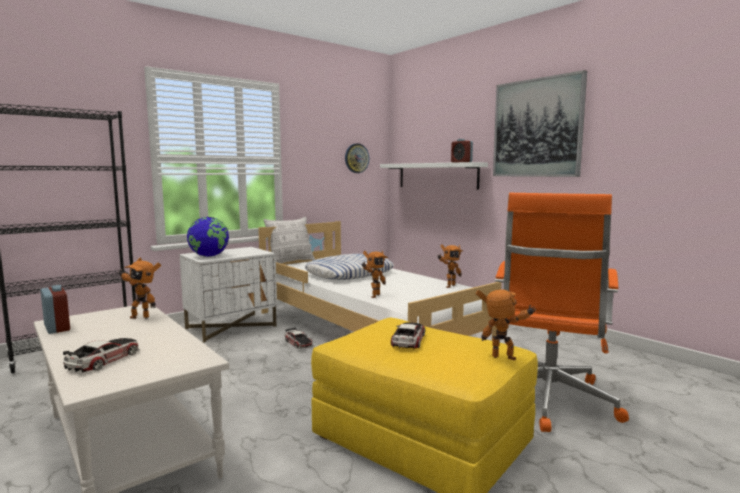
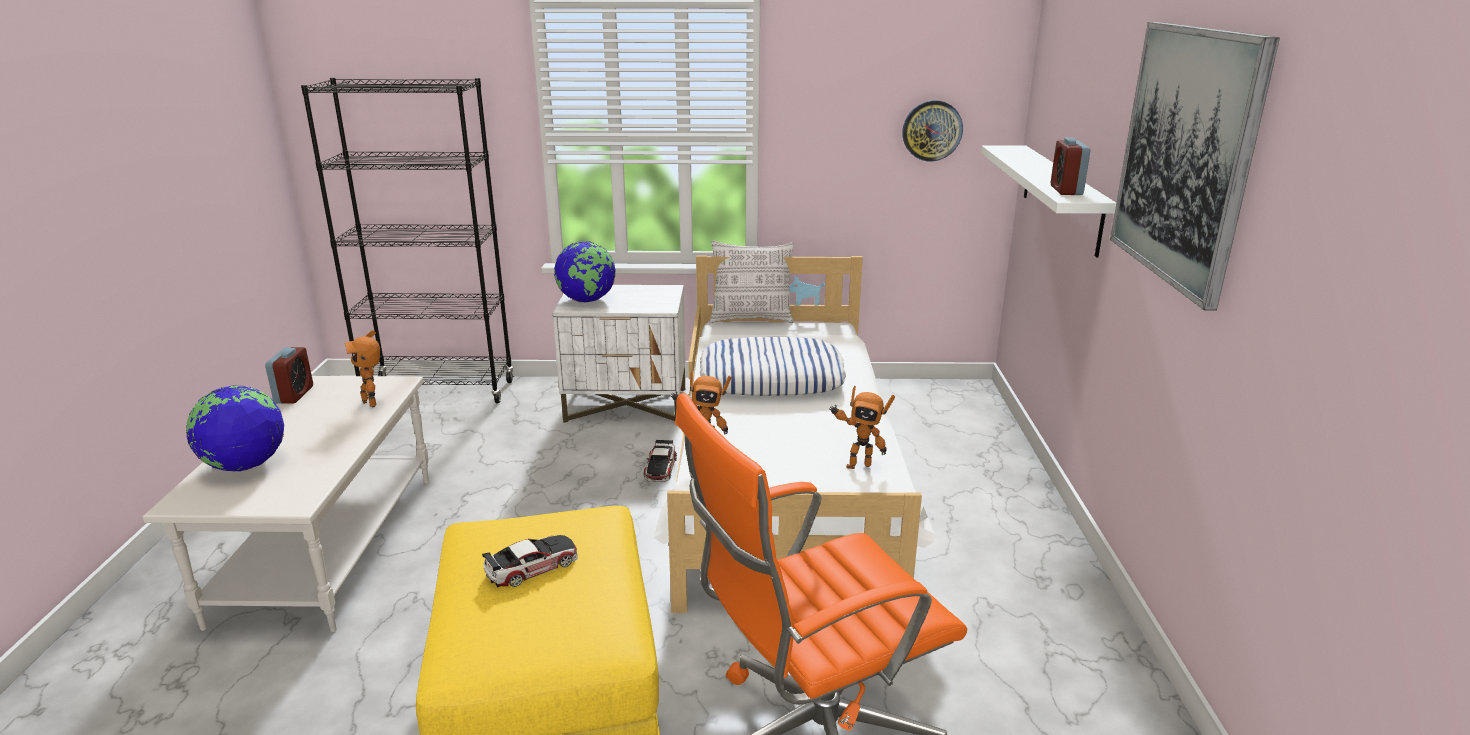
camera: 40 degrees right, 15 degrees up
(104, 360) = (245, 465): toy car -> globe
(503, 359) = (556, 662): toy robot -> none

